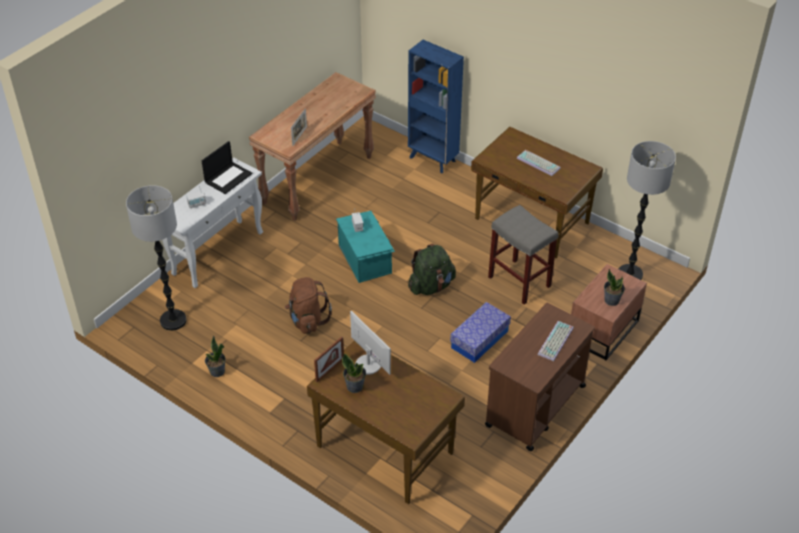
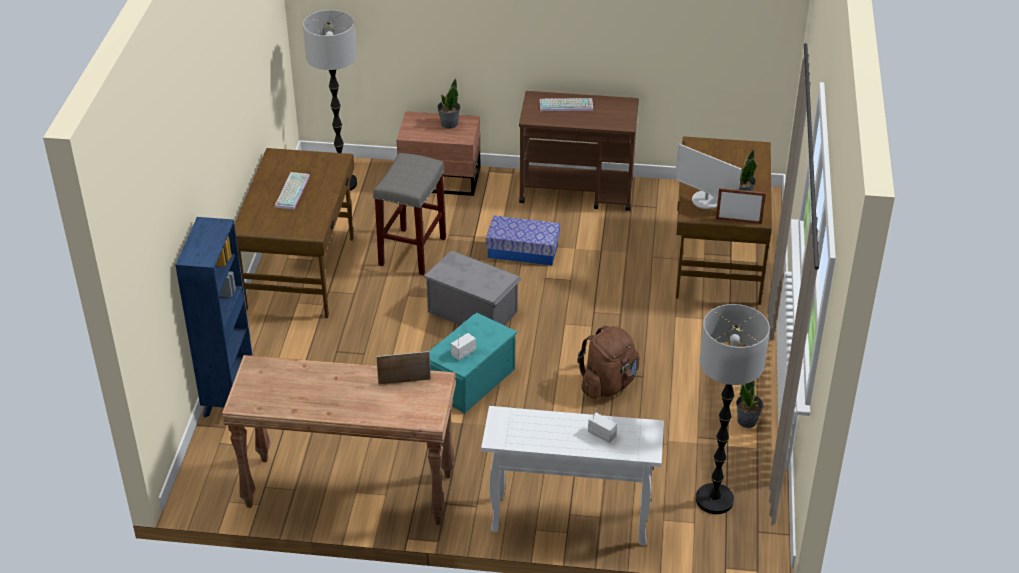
camera: 120 degrees left, 5 degrees down
(228, 177) = (527, 431): laptop -> none
(368, 364) = (706, 200): monitor -> monitor turned 75 degrees counterclockwise
(431, 286) = (472, 311): green backpack -> grey storage box

